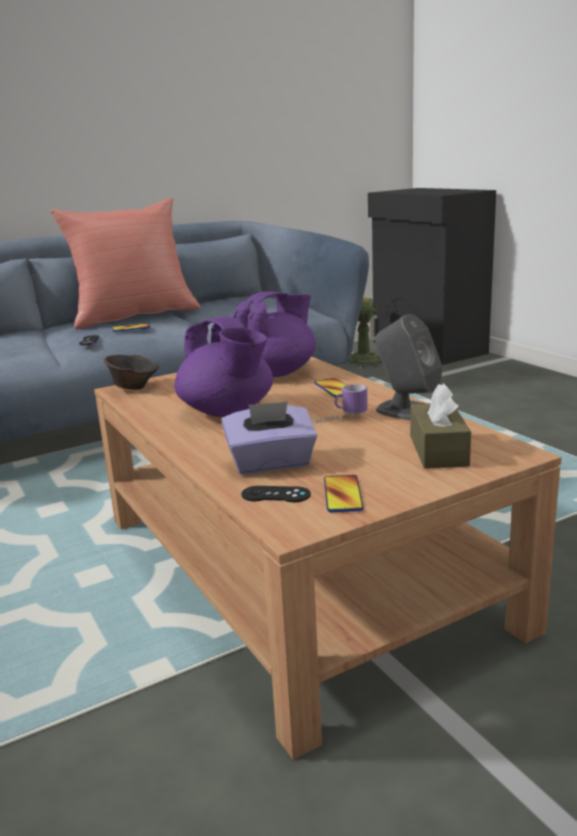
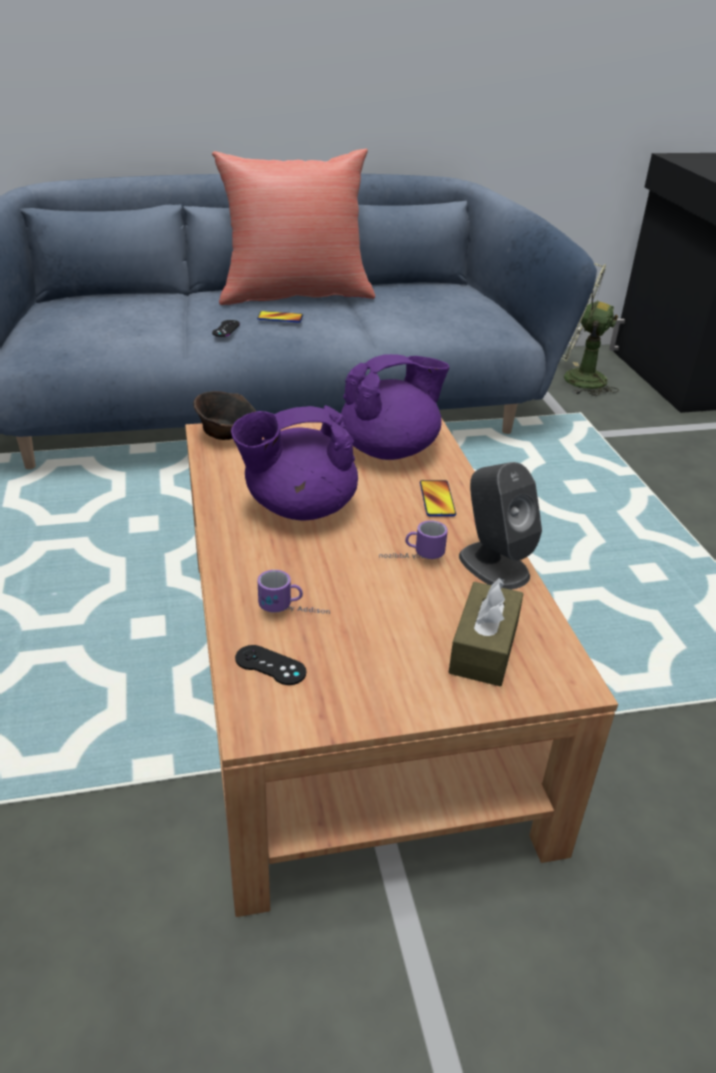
camera: 15 degrees right, 15 degrees up
(227, 412) = (298, 507): purple teapot -> purple teapot turned 90 degrees clockwise
(271, 464) = (294, 612): purple tissue box -> mug
(342, 495) = (337, 689): phone -> none

